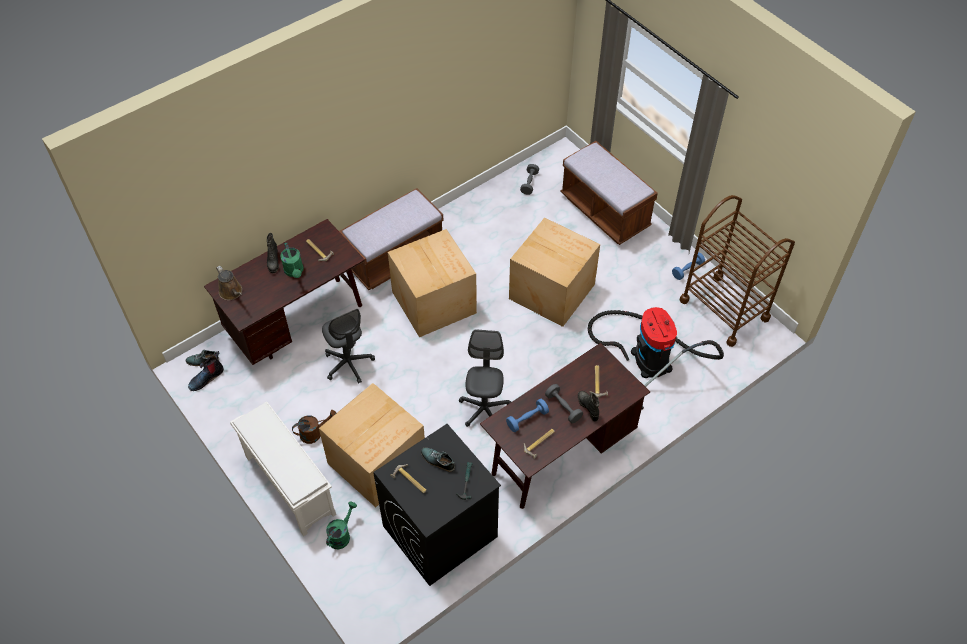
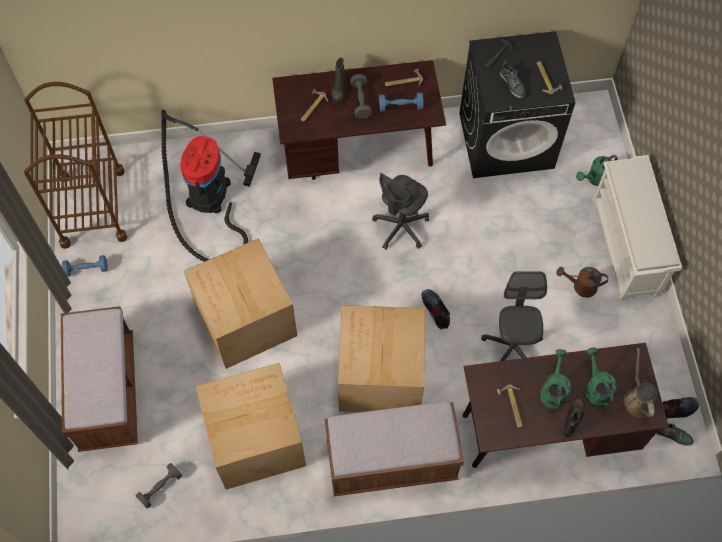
camera: 150 degrees left, 10 degrees up
(265, 286) = (595, 388): none -> green watering can
(378, 462) = (530, 227): cardboard box -> cardboard box (254, 438)
(419, 361) = (436, 310): none -> boot

